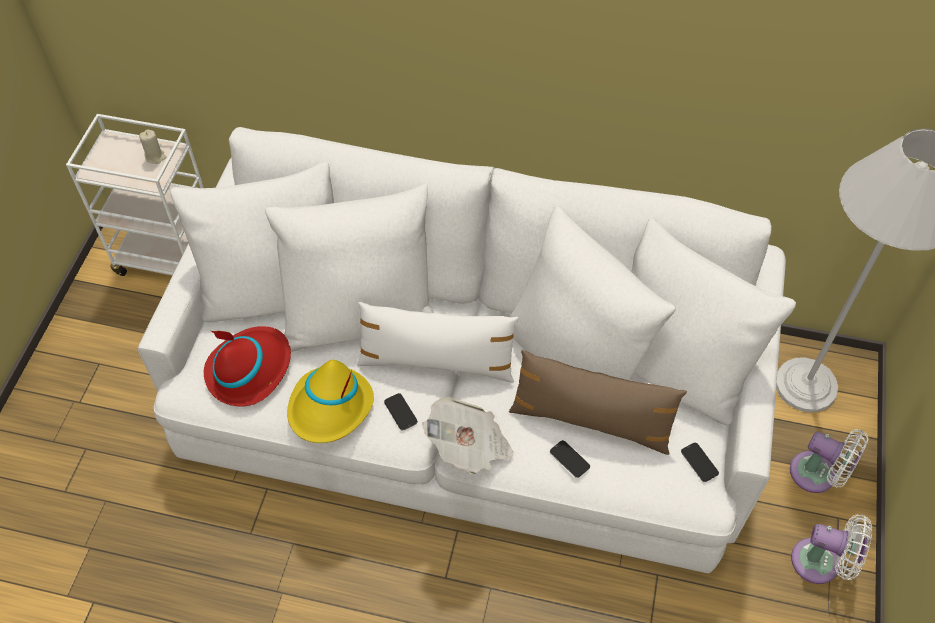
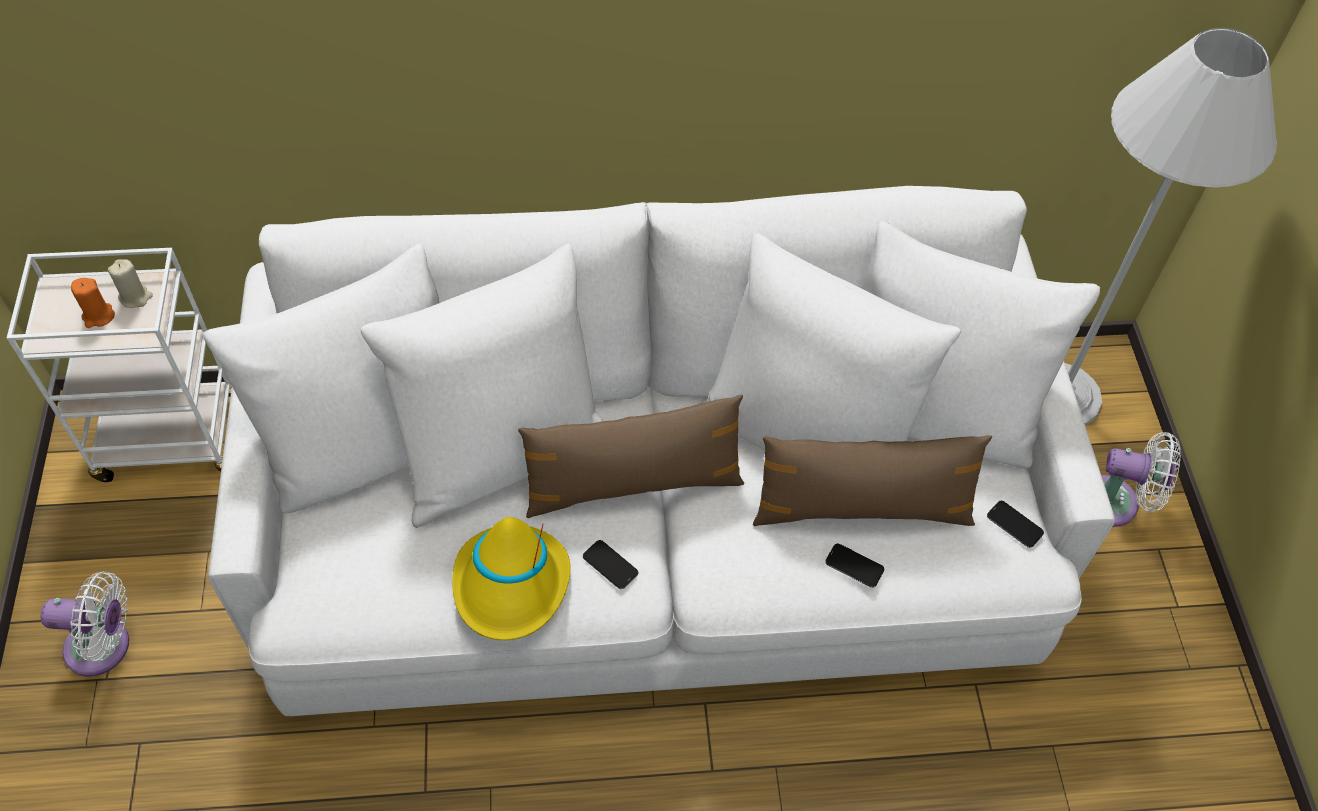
camera: 20 degrees left, 0 degrees up
(128, 164) = (98, 316): none -> orange candle
(249, 369) = (376, 563): red hat -> none
(437, 362) = (633, 484): white pillow -> brown pillow
(469, 446) = (719, 586): newspaper -> none
(821, 563) = (1159, 610): white fan -> white fan (104, 647)

